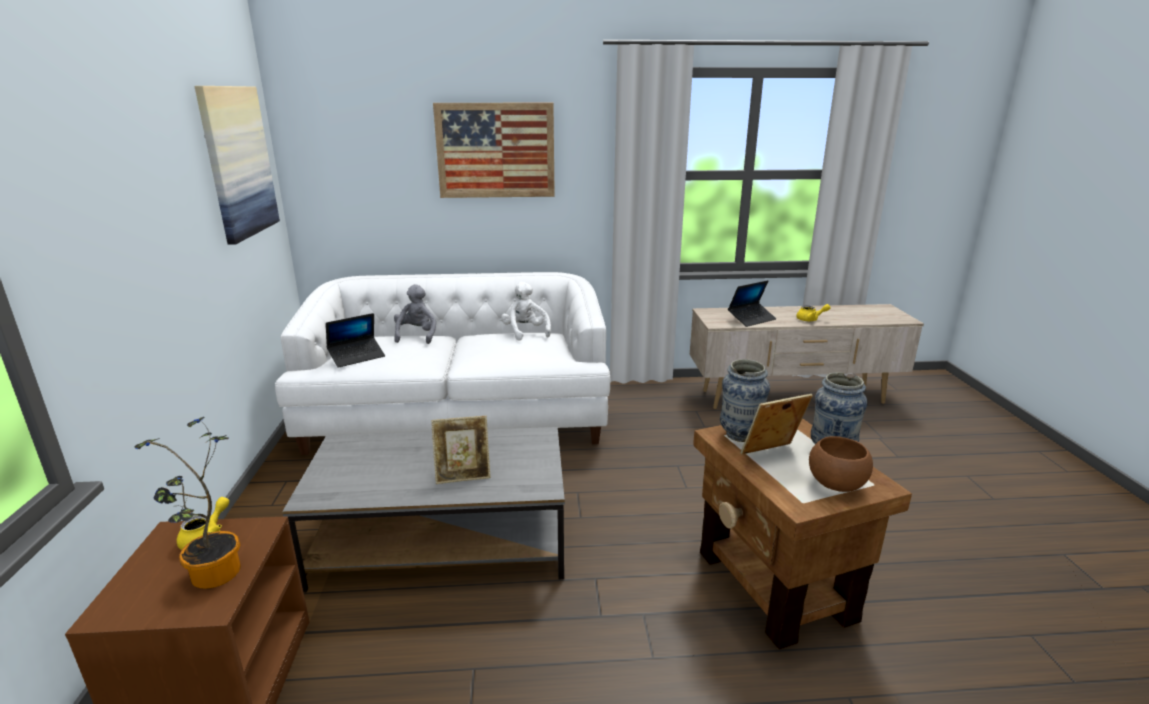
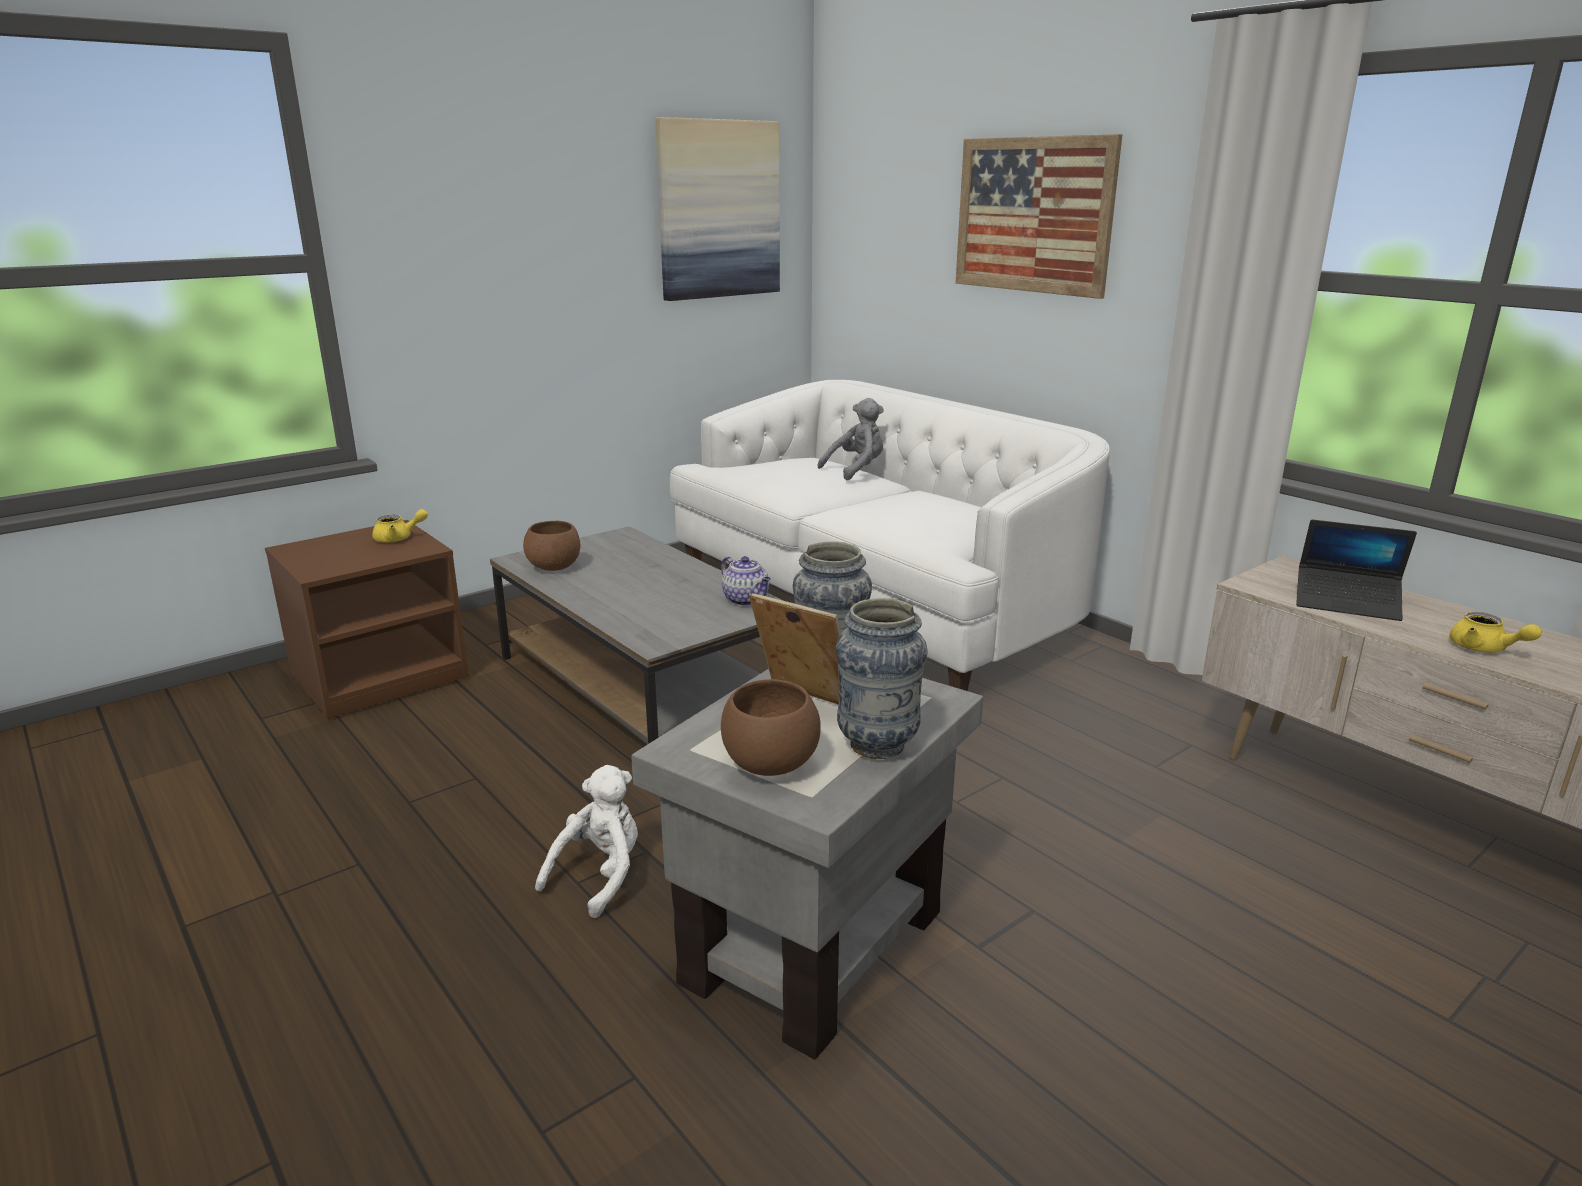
camera: 55 degrees right, 0 degrees up
(214, 578) = (350, 559): potted plant -> none
(355, 487) = (555, 567): none -> brown bowl
(357, 357) = (756, 468): laptop -> none
(463, 475) = (630, 600): picture frame -> none
(521, 437) = (747, 600): none -> teapot
(525, 332) = (971, 505): white plush toy -> white plush toy (600, 876)
(773, 585) = (811, 945): brown side table -> grey side table

